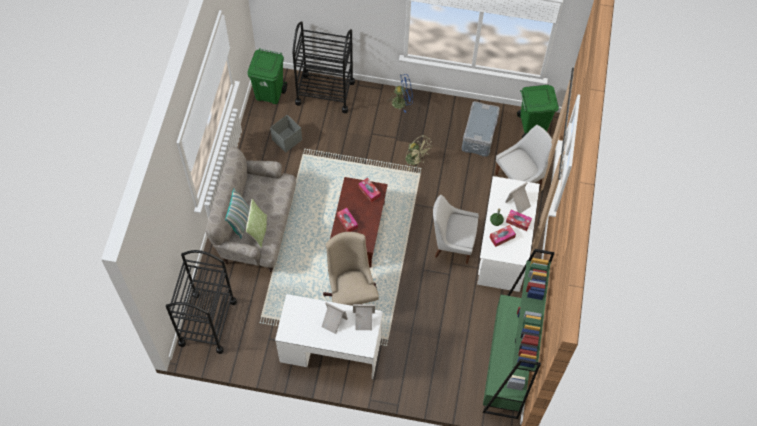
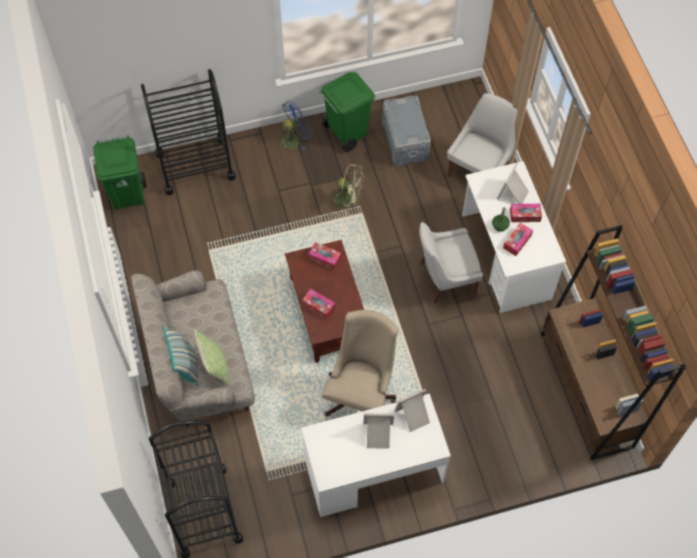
camera: 25 degrees left, 0 degrees up
(287, 140) = (180, 241): grey storage box -> none
(351, 295) = (361, 394): beige office chair -> beige office chair turned 60 degrees clockwise
(507, 364) = (586, 390): green bookcase -> brown bookcase
(531, 127) = (458, 105): green trash can -> green trash can (346, 132)

